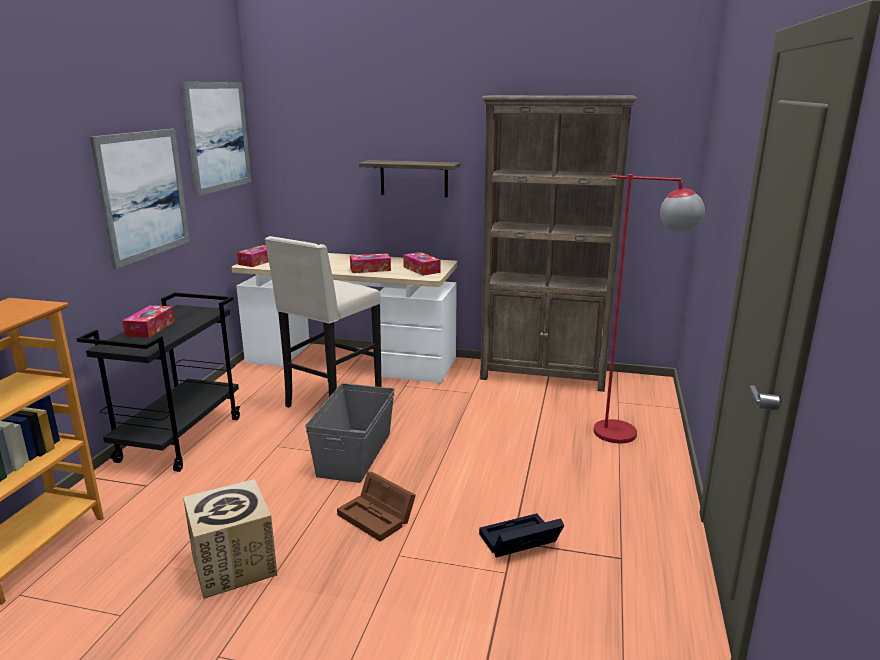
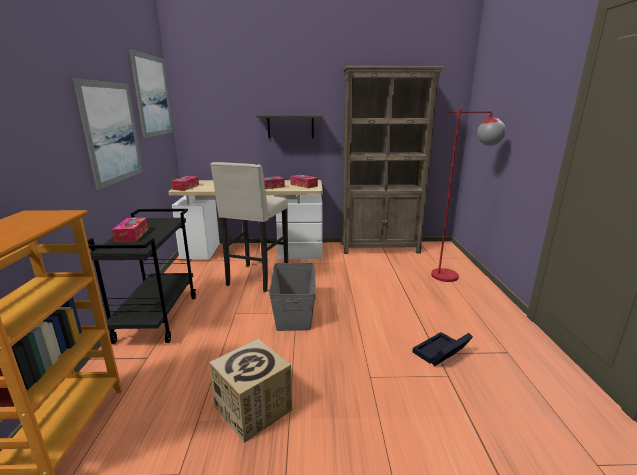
camera: 15 degrees left, 0 degrees up
(378, 517) = (338, 352): brown storage box -> none

